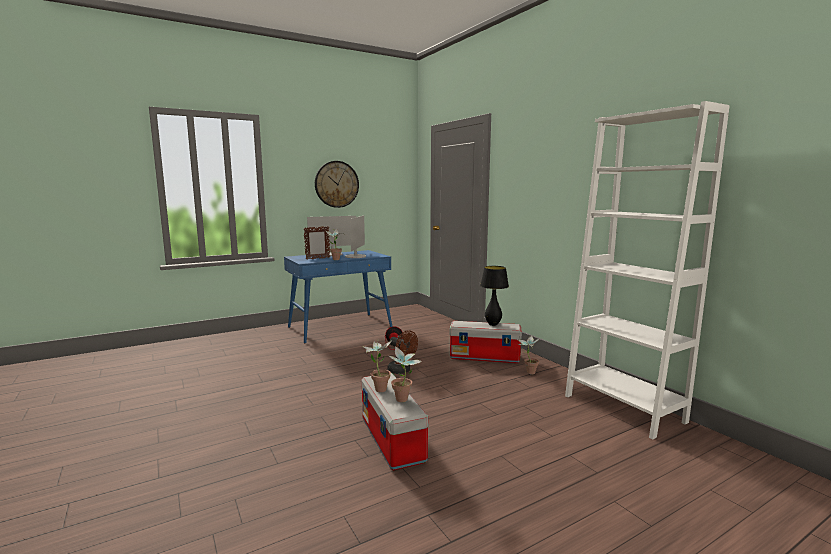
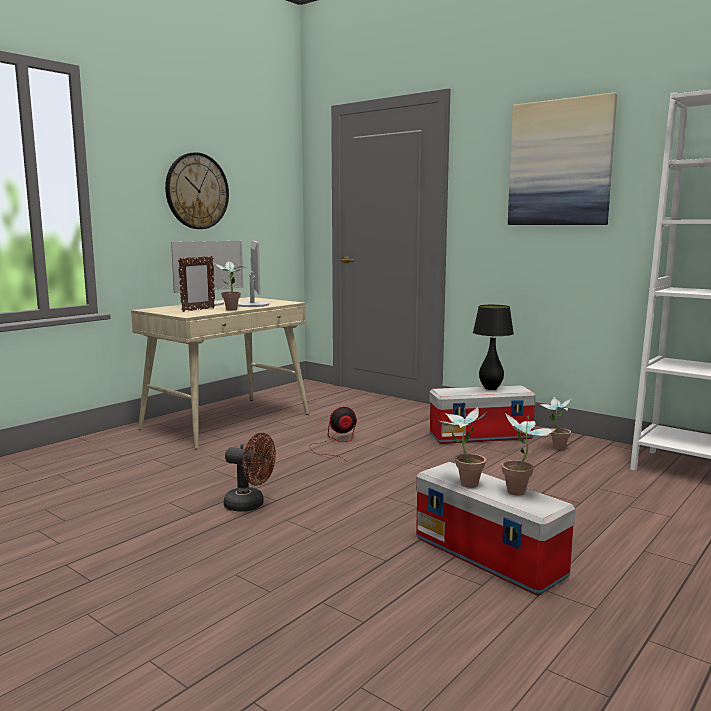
camera: 20 degrees left, 0 degrees up
(340, 327) = (227, 421): blue desk -> beige desk
(402, 371) = (392, 468): brown fan -> brown fan (250, 505)
(550, 166) = (560, 163): none -> picture

